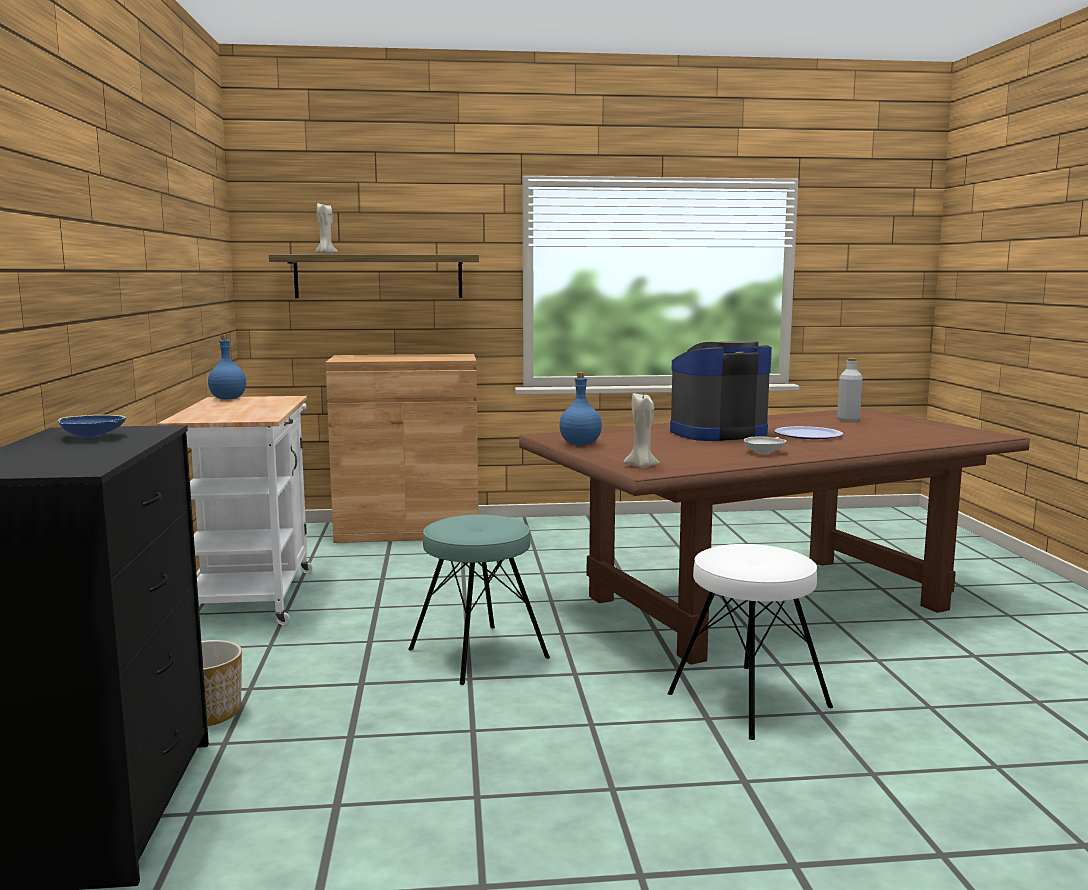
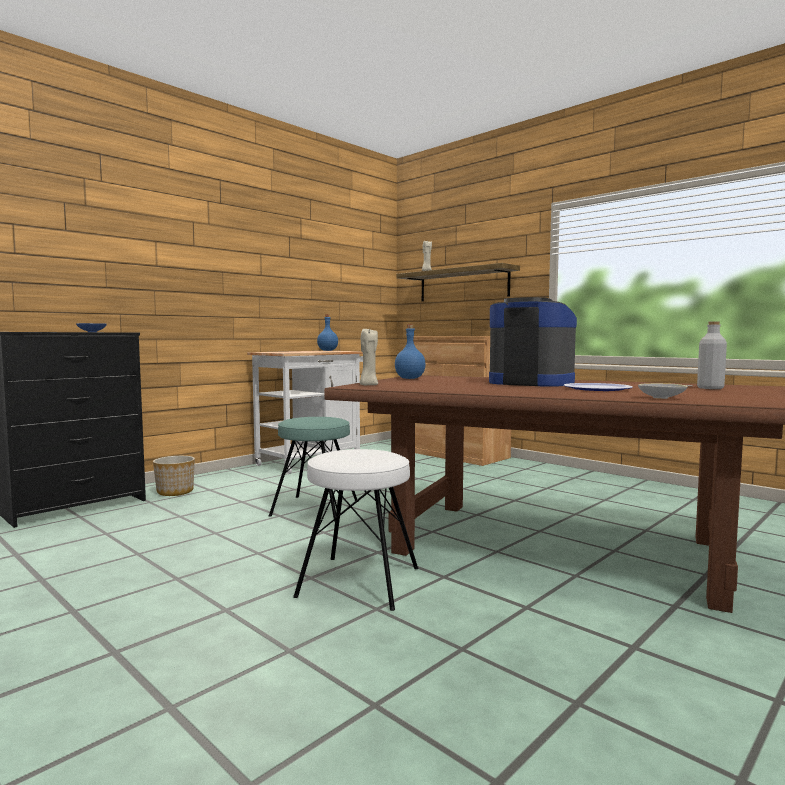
camera: 50 degrees right, 5 degrees down
(764, 452) = (489, 389): white bowl -> white bowl (663, 398)

